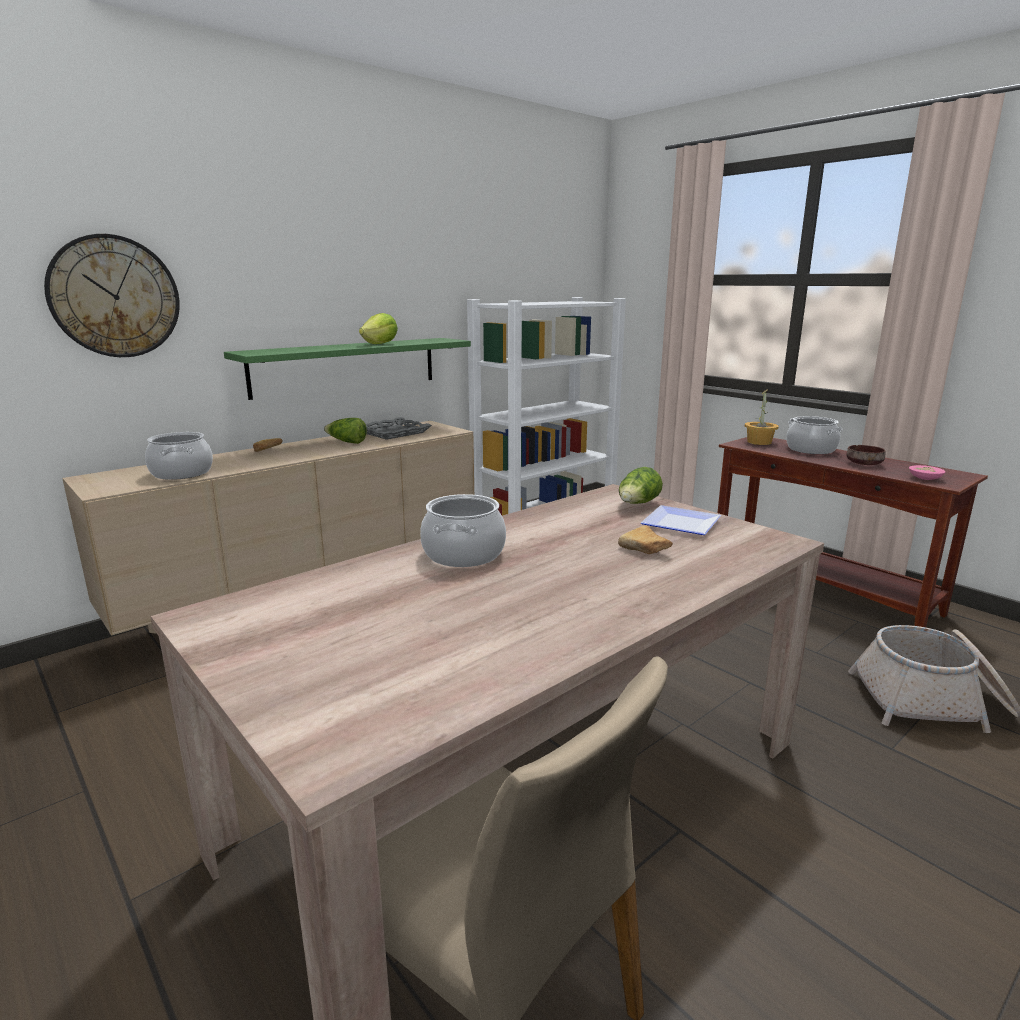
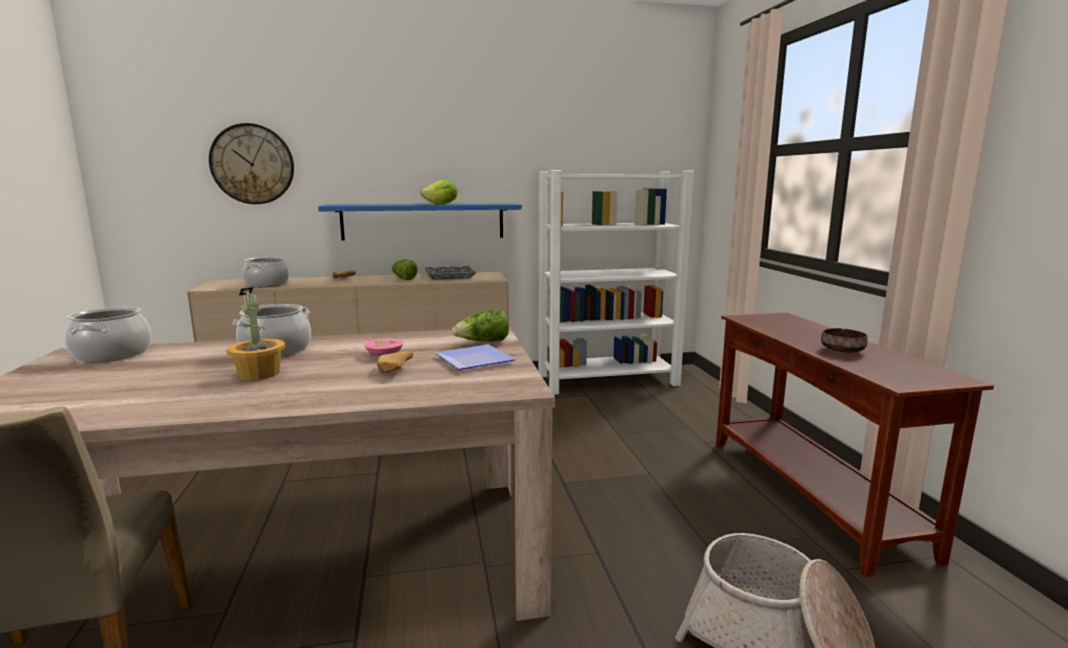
camera: 30 degrees right, 5 degrees down
(346, 366) = (423, 221): green shelf -> blue shelf
(759, 442) = (771, 319): potted plant -> potted plant (259, 374)
(811, 449) = (813, 331): cooking pot -> cooking pot (113, 354)
(923, 478) = (882, 374): pink bowl -> pink bowl (384, 354)

